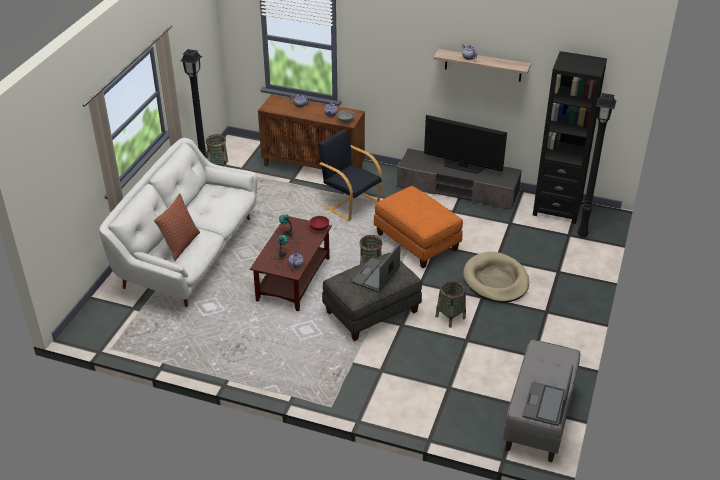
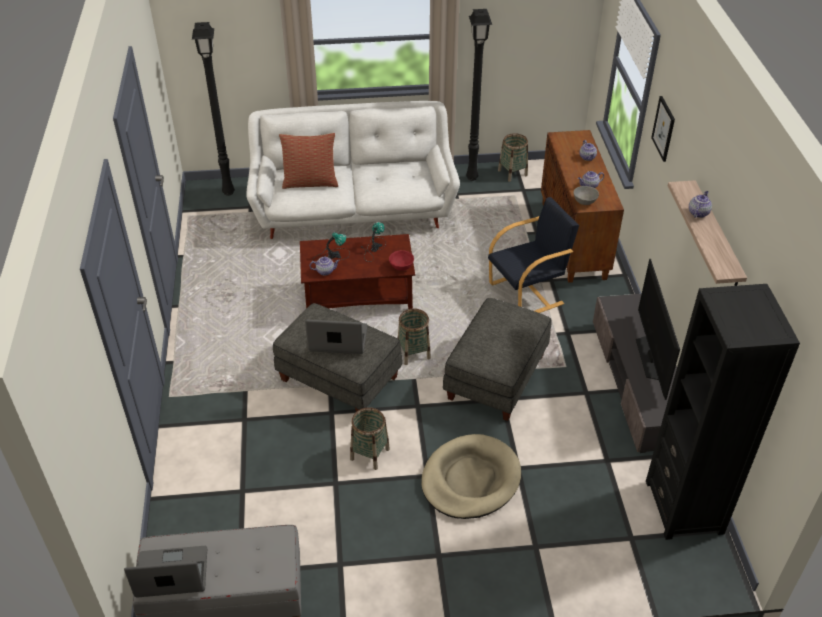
camera: 65 degrees right, 5 degrees up
(350, 203) = (527, 293): black armchair -> black armchair turned 45 degrees clockwise
(375, 42) = (663, 128): none -> picture
(417, 242) = (497, 377): orange ottoman -> grey ottoman
(581, 234) = (645, 554): black floor lamp -> black floor lamp (229, 192)

